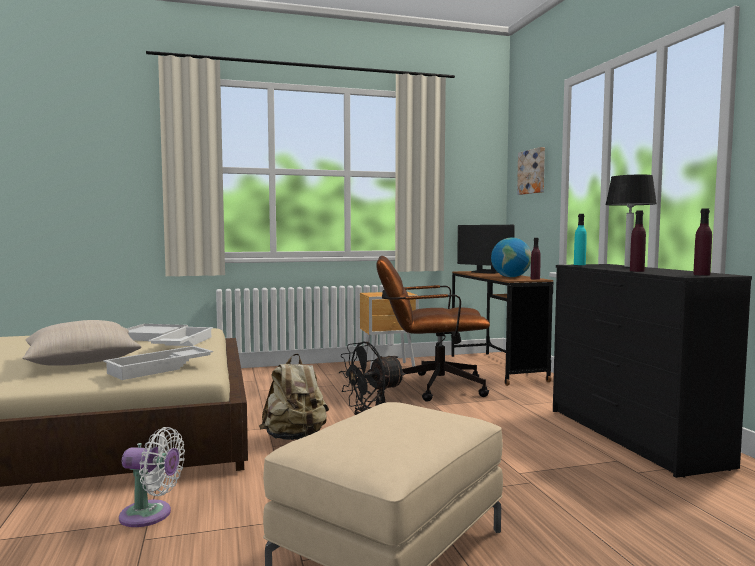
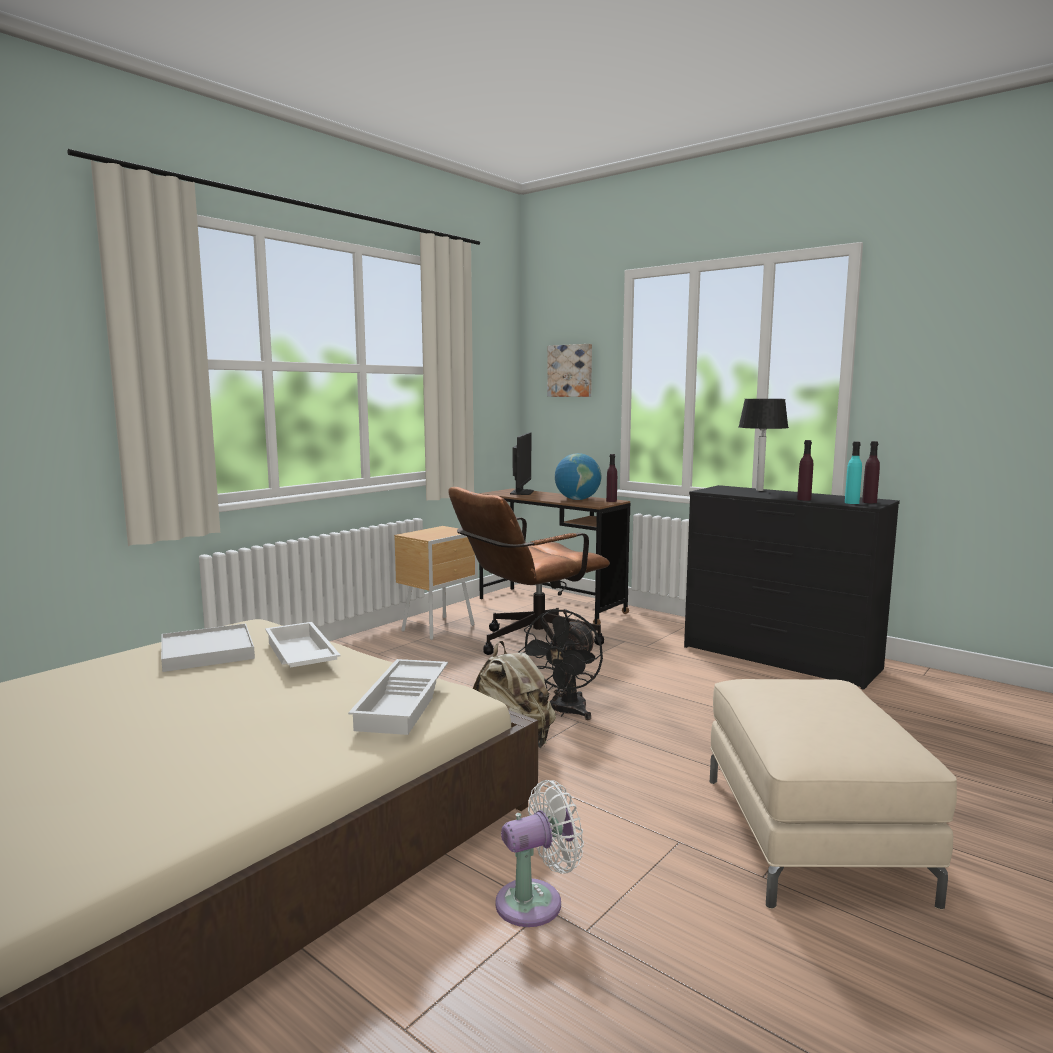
camera: 35 degrees left, 5 degrees up
(82, 361) = (241, 722): beige pillow -> none
(485, 272) = (521, 492): monitor -> monitor turned 90 degrees counterclockwise
(579, 264) = (709, 490): turquoise bottle -> turquoise bottle (851, 503)

